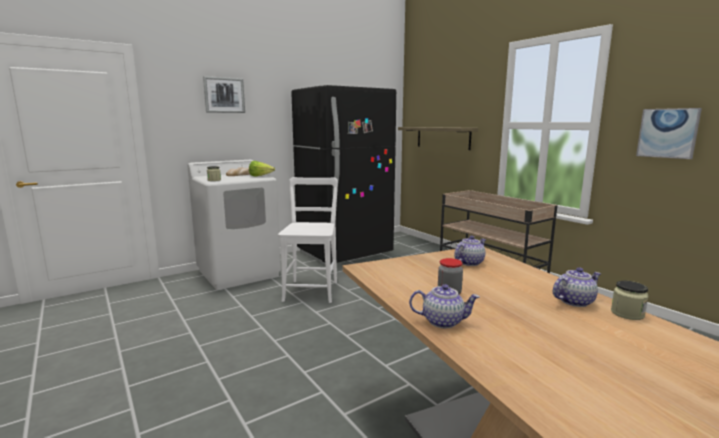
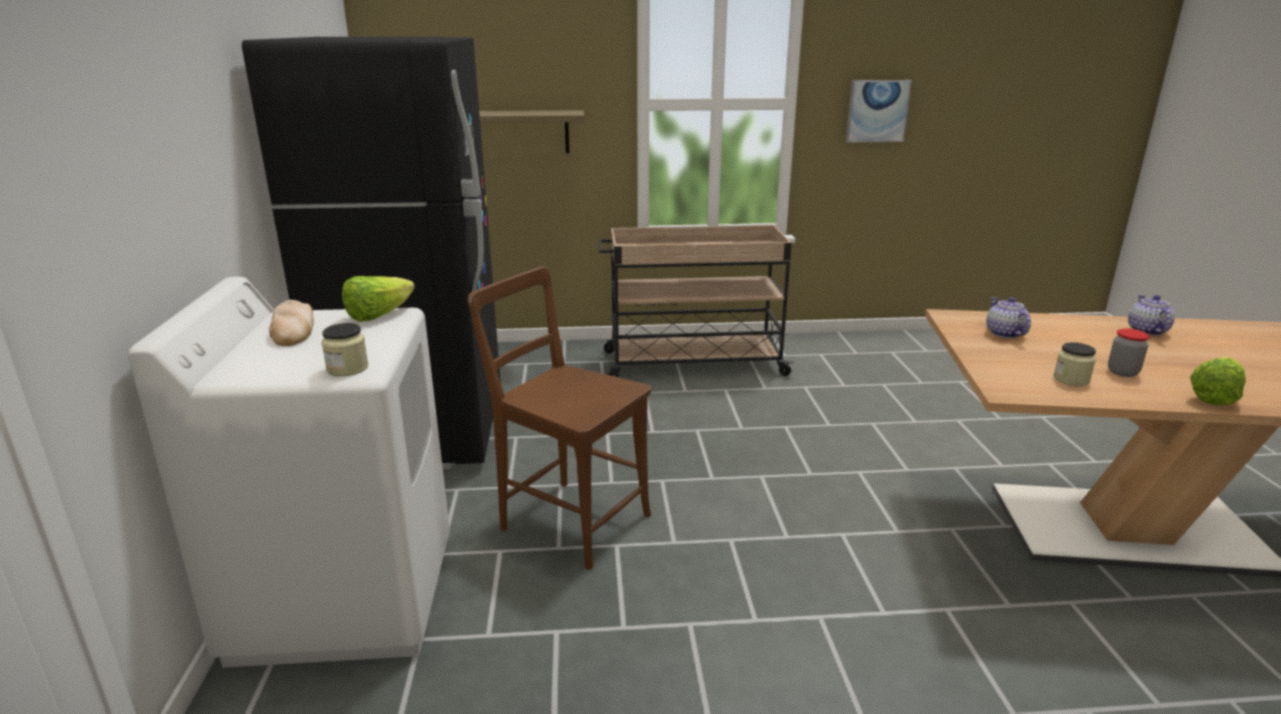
camera: 60 degrees left, 10 degrees up
(224, 95) = (134, 78): picture -> none
(312, 290) = (569, 519): white chair -> brown chair
(443, 321) = (1213, 397): teapot -> lettuce
(627, 313) = (1178, 324): jar -> jar (1071, 379)

